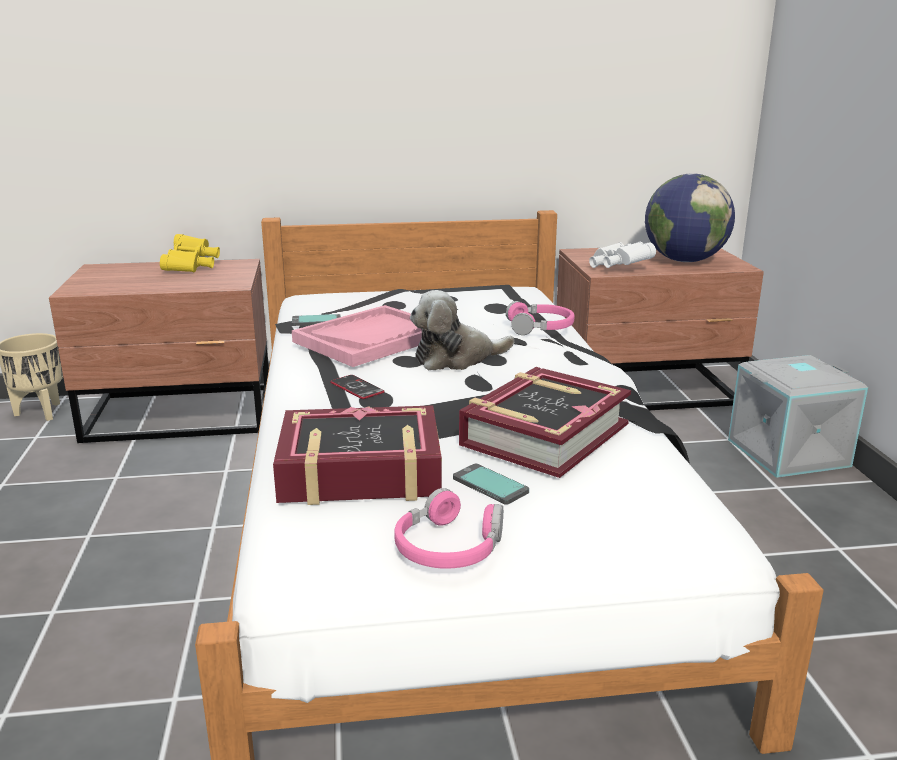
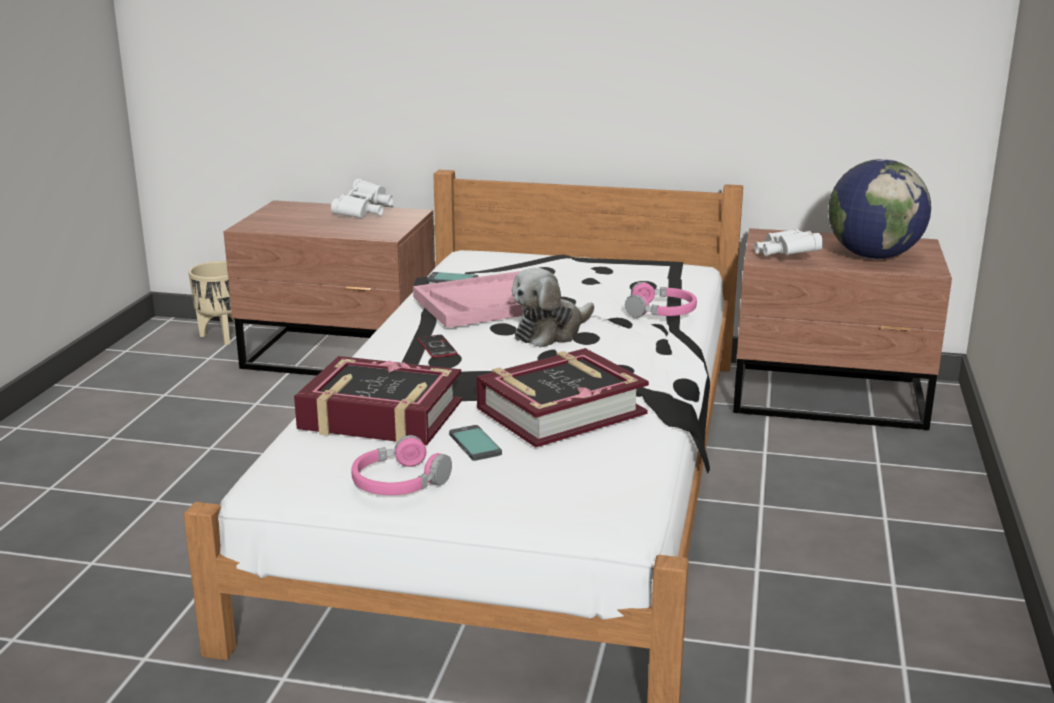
camera: 20 degrees right, 0 degrees up
(192, 266) = (364, 212): yellow binoculars -> white binoculars
(456, 359) = (551, 332): plush toy -> plush toy turned 45 degrees counterclockwise
(788, 454) = (932, 488): grey storage box -> none

